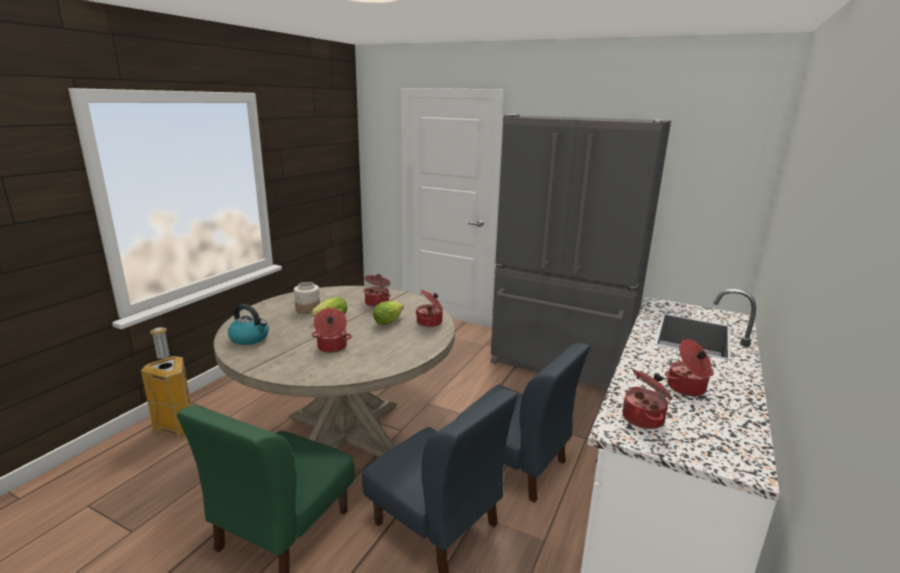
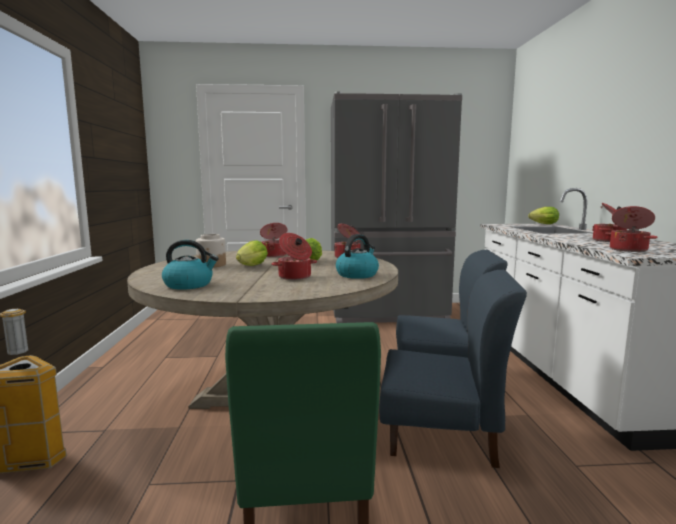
camera: 30 degrees left, 10 degrees down
(382, 358) = (357, 274): none -> kettle
(728, 315) = (542, 224): none -> lettuce

